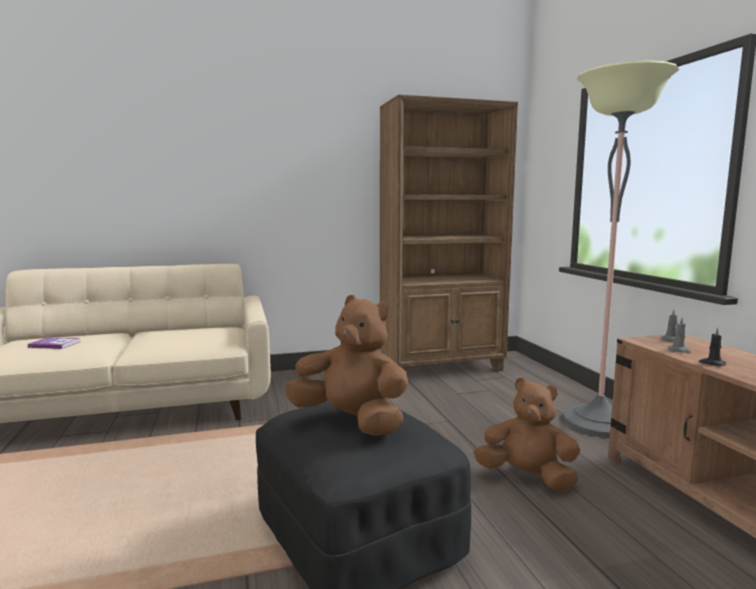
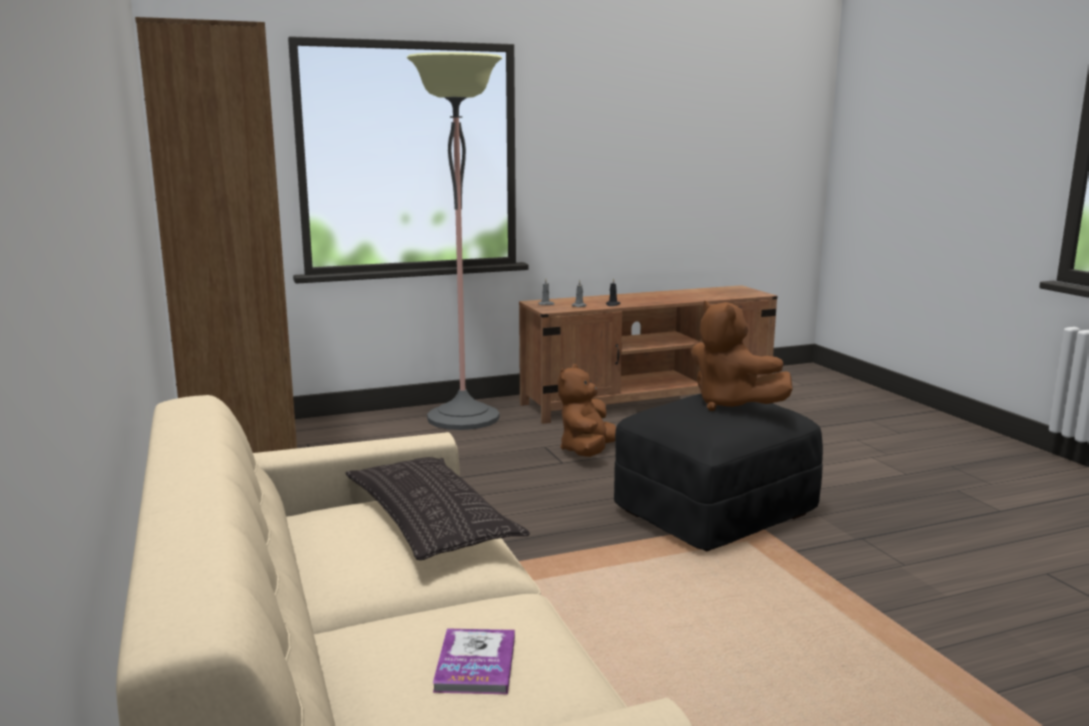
camera: 95 degrees left, 5 degrees up
(193, 339) = (430, 519): none -> pillow
(351, 422) = (731, 404): brown plush toy -> brown plush toy turned 60 degrees counterclockwise

